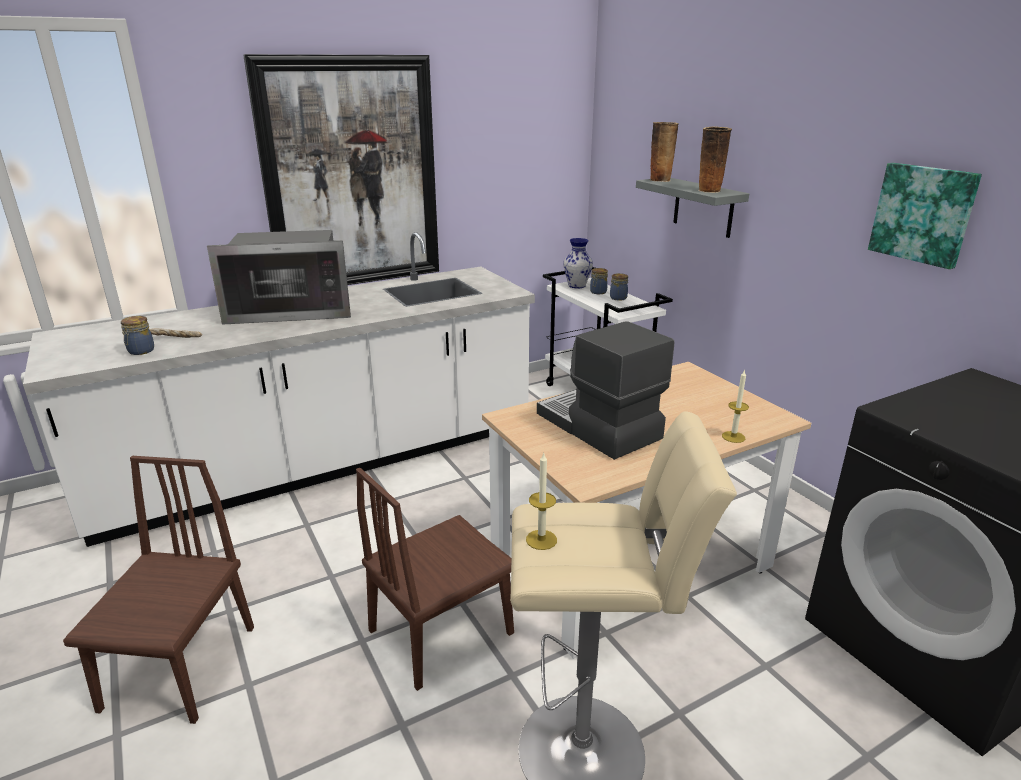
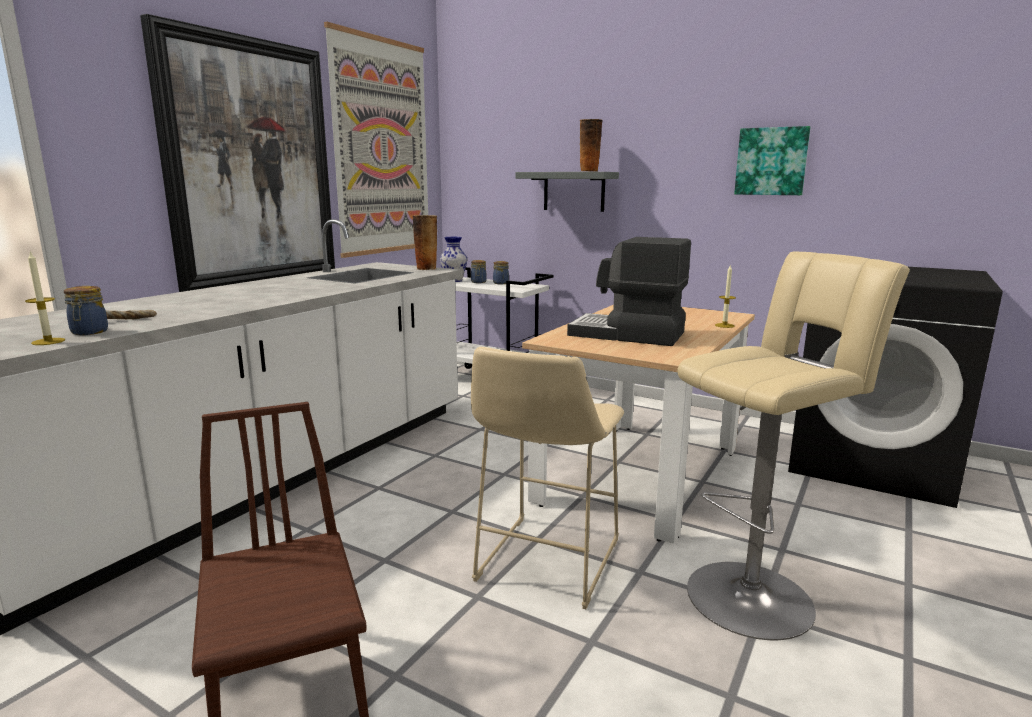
camera: 30 degrees left, 10 degrees down
(291, 310) = (231, 294): microwave -> none
(441, 631) = (545, 564): brown chair -> beige stool
(509, 143) = (382, 148): none -> picture
(541, 539) = (739, 369): candle -> candle (48, 341)
(660, 180) = (535, 171): vase -> vase (426, 269)

